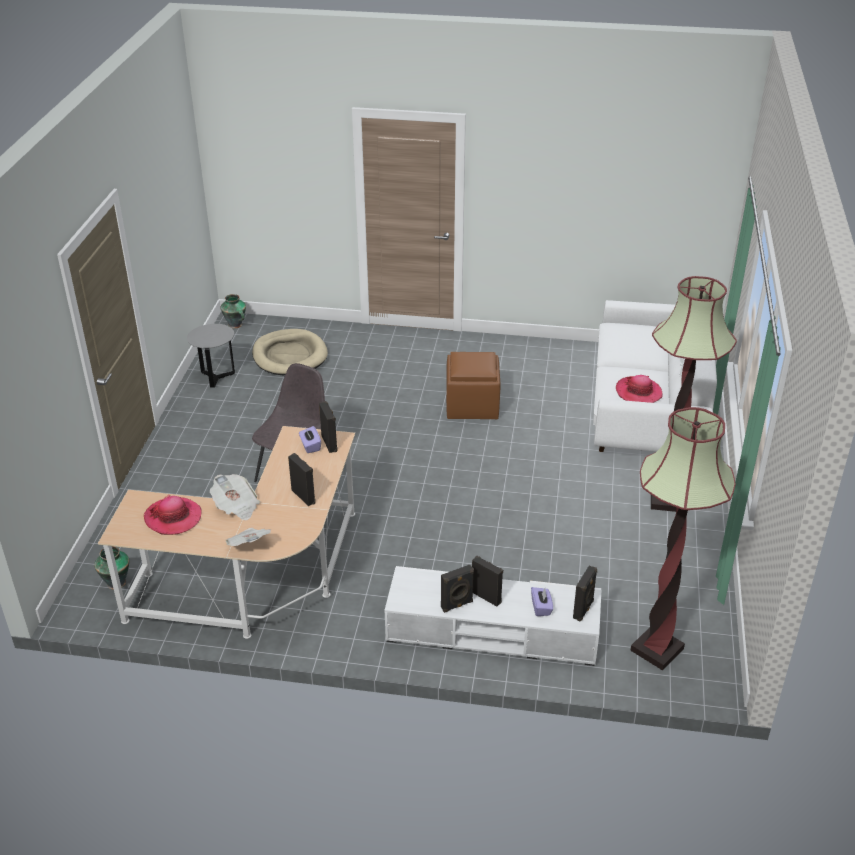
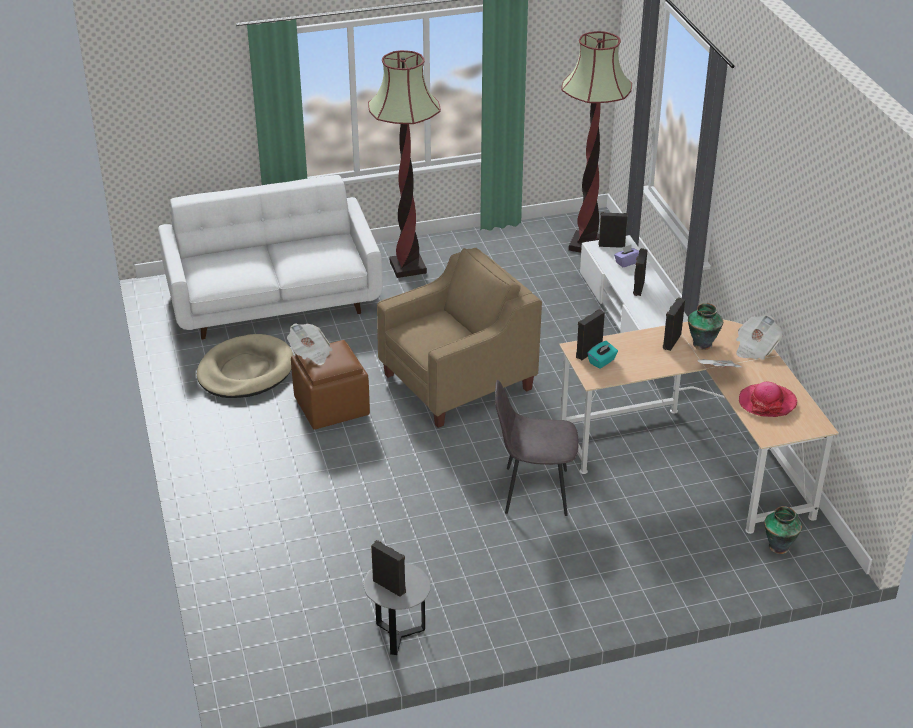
camera: 115 degrees left, 0 degrees up
(236, 325) = (258, 677): vase -> vase (702, 343)
(290, 356) = (309, 587): beige dog bed -> beige dog bed (245, 371)
(310, 446) = (602, 361): purple tissue box -> turquoise tissue box
(457, 605) = (660, 298): black speaker -> black speaker (390, 585)
(460, 477) = (458, 382): none -> beige armchair
(483, 354) = (310, 353): none -> newspaper
(638, 392) = (325, 250): hat -> none

